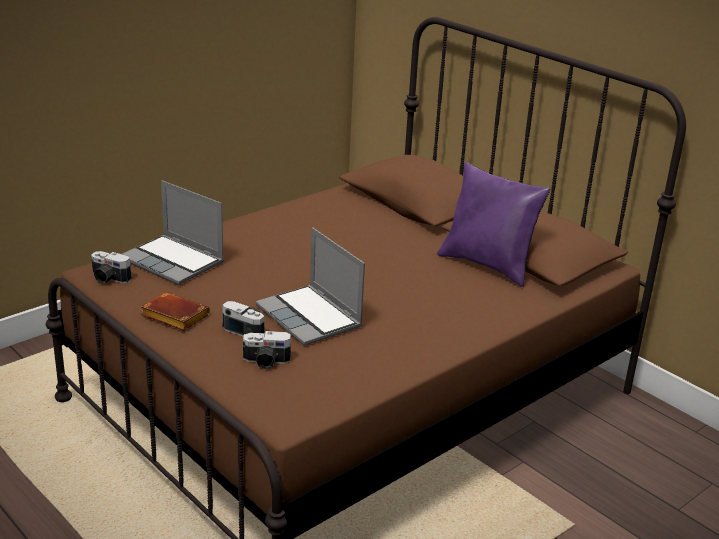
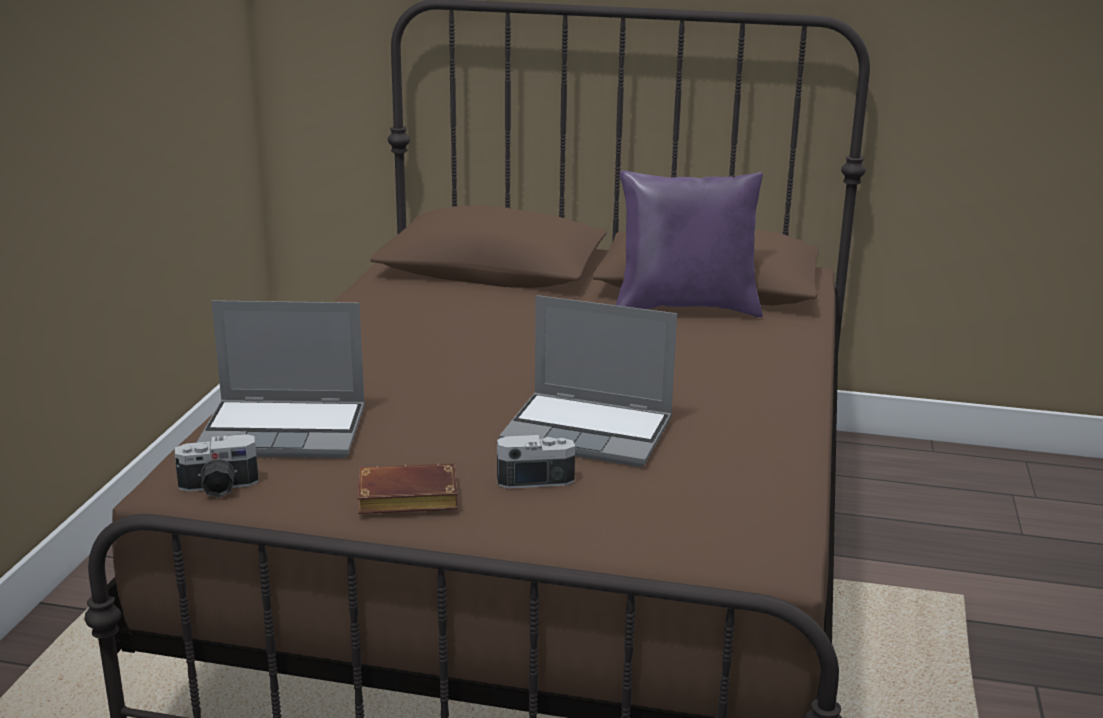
camera: 35 degrees left, 5 degrees down
(266, 362) = (628, 504): camera -> none

